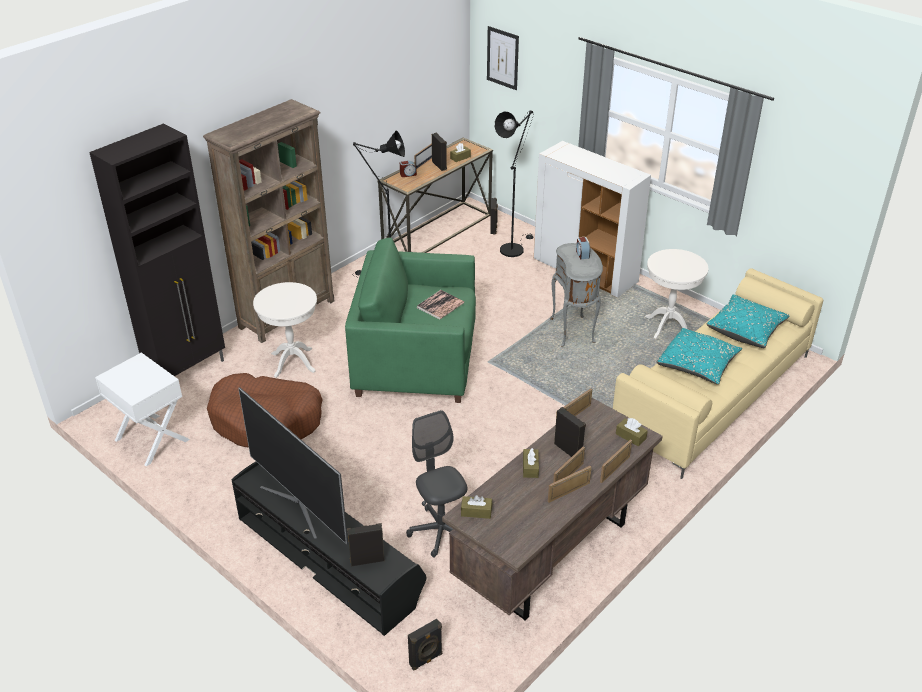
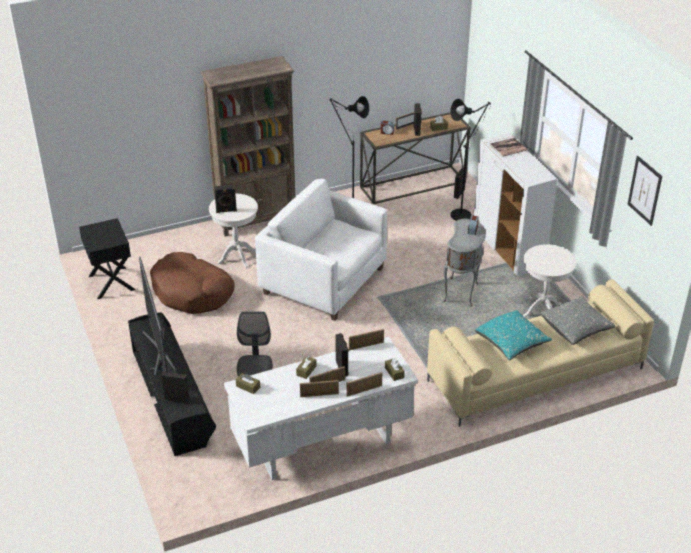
camera: 25 degrees right, 0 degrees up
(151, 440) = (111, 283): white nightstand -> black nightstand
(188, 370) = (163, 242): black cabinet -> none
(416, 362) = (323, 282): green armchair -> white armchair
(426, 660) = (190, 480): black speaker -> black speaker (226, 211)
(440, 305) = (344, 241): book -> book (508, 148)
(502, 58) = (486, 53): picture -> picture (644, 190)
(551, 554) = (321, 444): brown desk -> white desk
(745, 330) = (575, 328): turquoise pillow -> grey pillow

